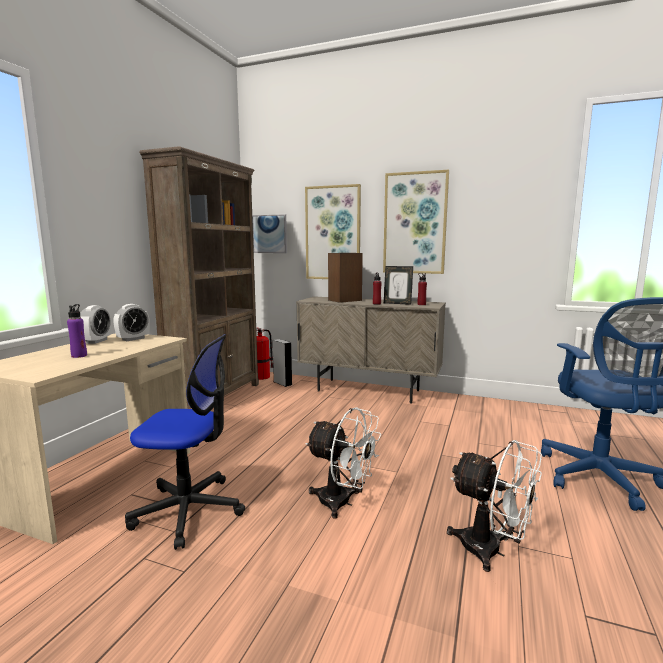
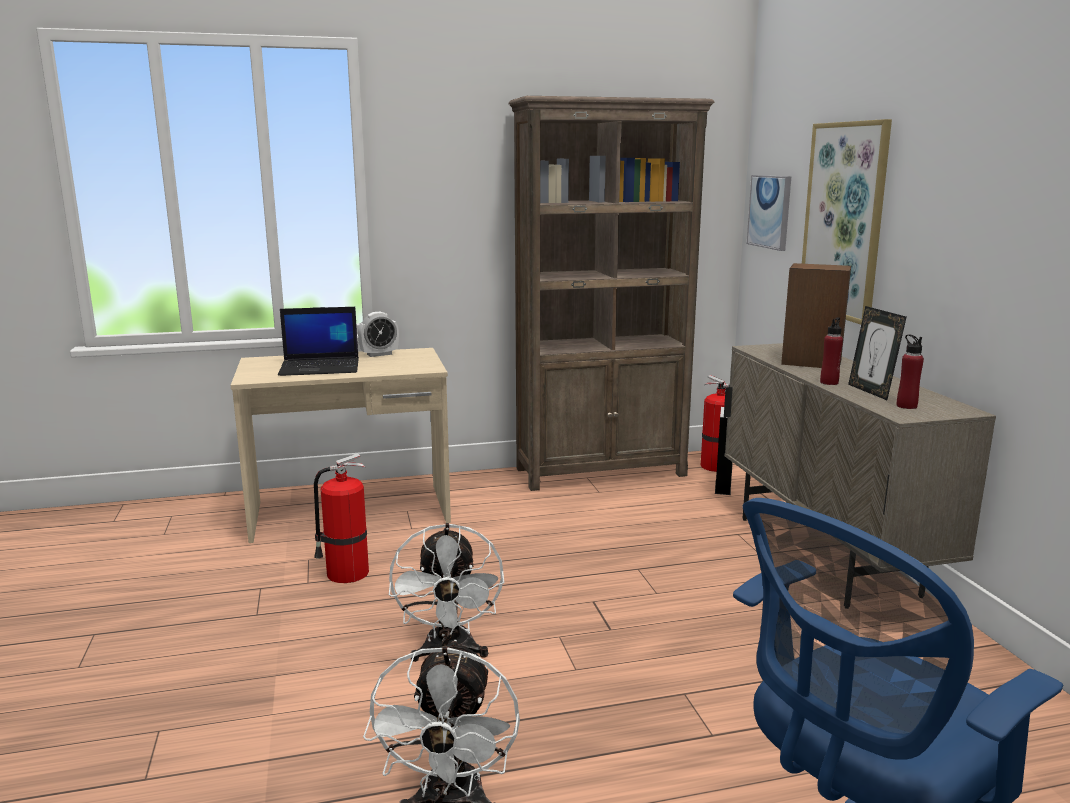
camera: 55 degrees right, 5 degrees up
(79, 356) = (321, 367): purple bottle -> laptop
(133, 339) = (408, 360): alarm clock -> none
(189, 510) = (345, 573): office chair -> fire extinguisher
(415, 223) = (969, 215): picture -> none

